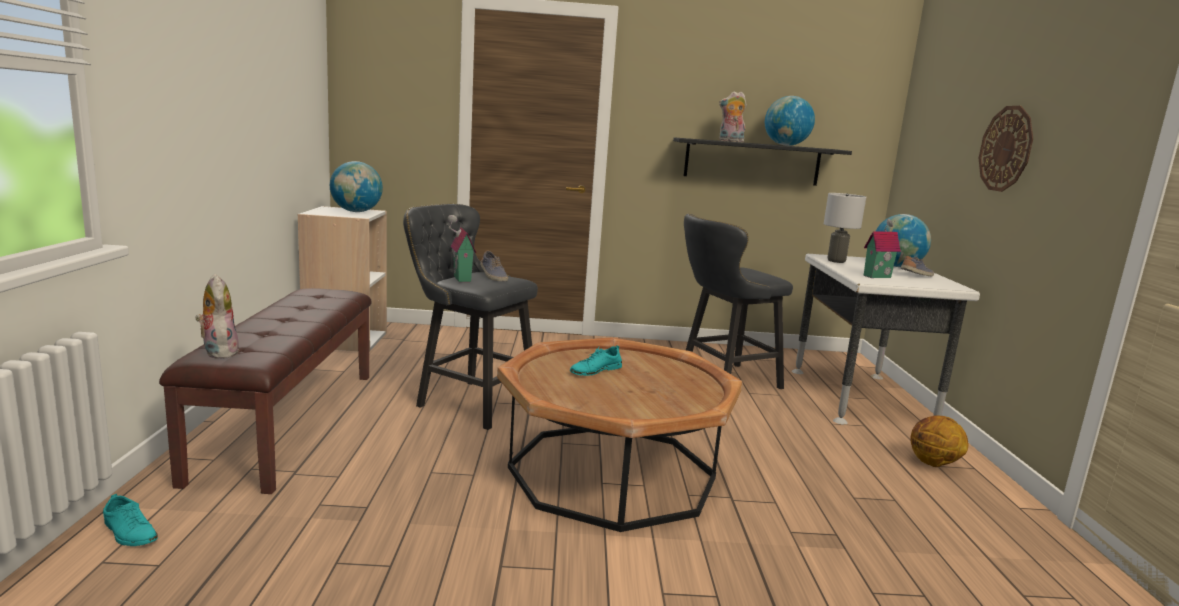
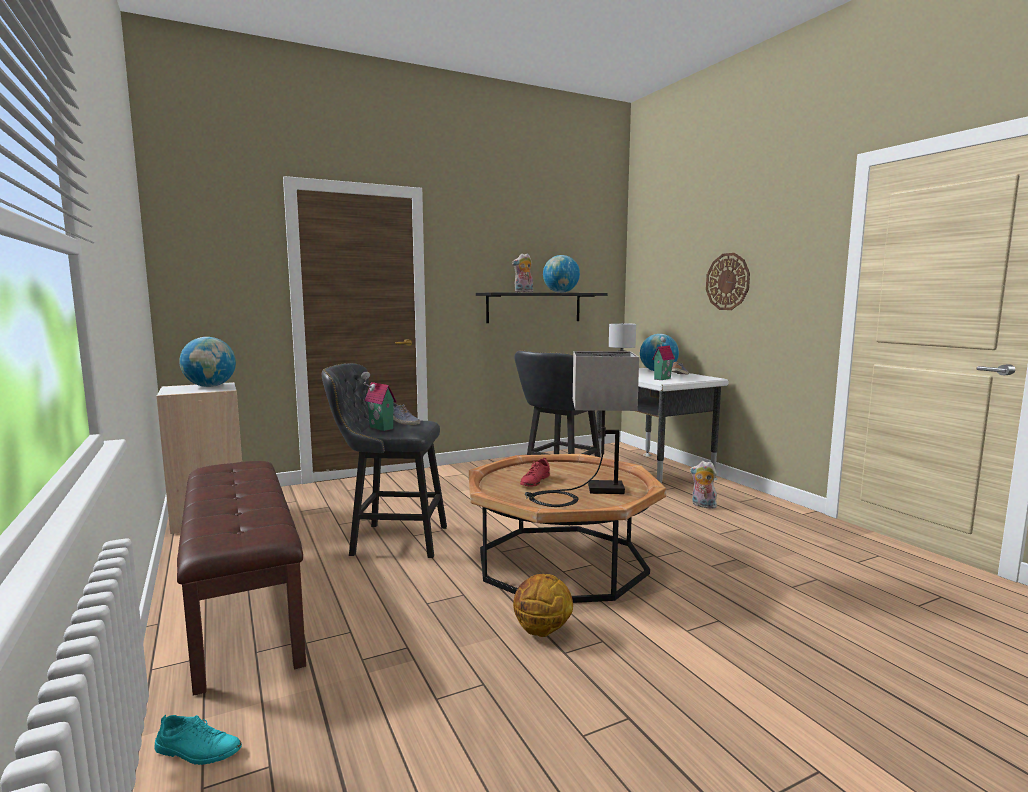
camera: 25 degrees left, 5 degrees down
(218, 352) = (222, 536): plush toy -> plush toy (702, 505)
(595, 370) = (535, 481): turquoise shoe -> red shoe
(626, 396) = (583, 493): none -> table lamp
(933, 464) = (736, 501): basketball -> basketball (541, 631)

